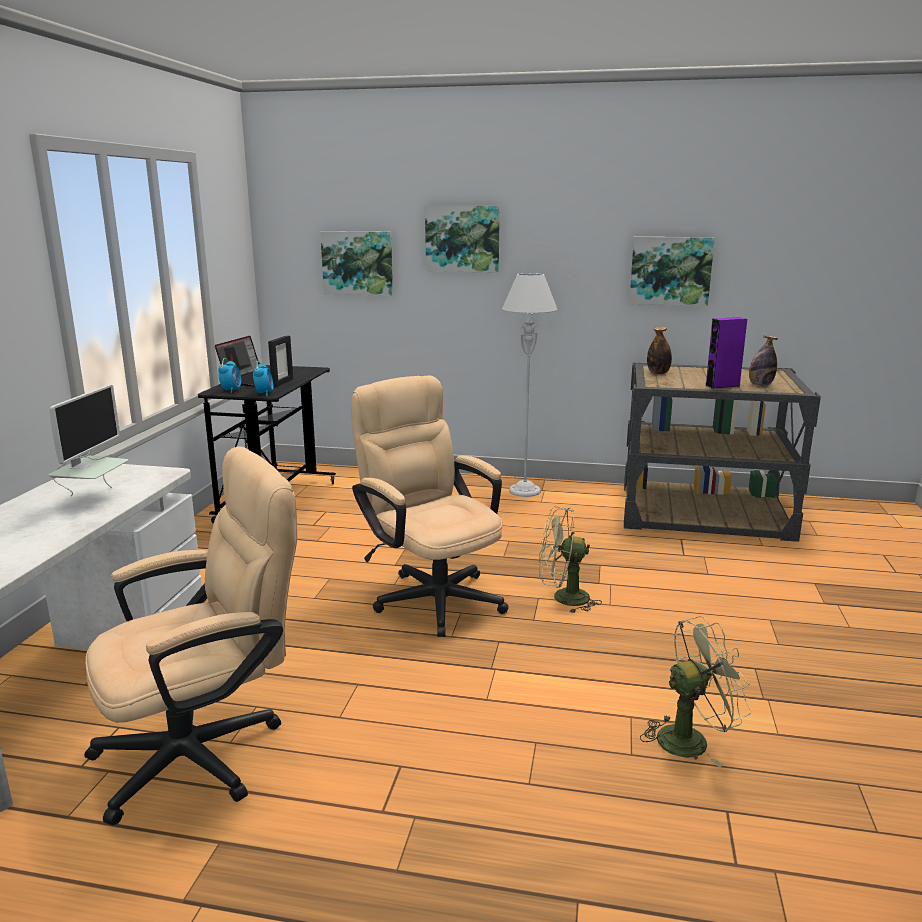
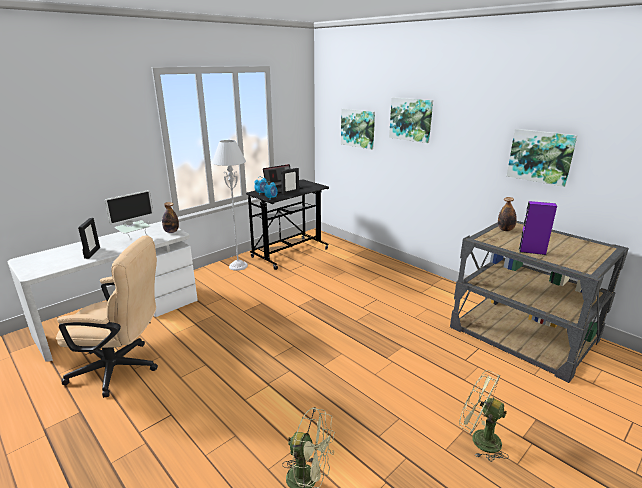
camera: 35 degrees right, 5 degrees up
(33, 534) = (92, 253): none -> picture frame
(431, 595) = (292, 330): beige office chair -> none
(524, 491) = (420, 282): grey floor lamp -> grey floor lamp (238, 266)
(563, 599) = (353, 359): green fan -> green fan (479, 439)
(760, 385) = (566, 258): bottle -> bottle (171, 231)

